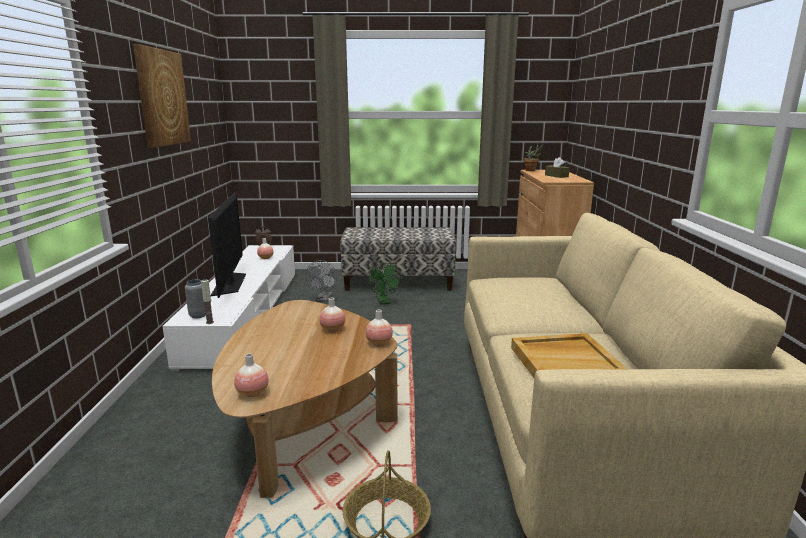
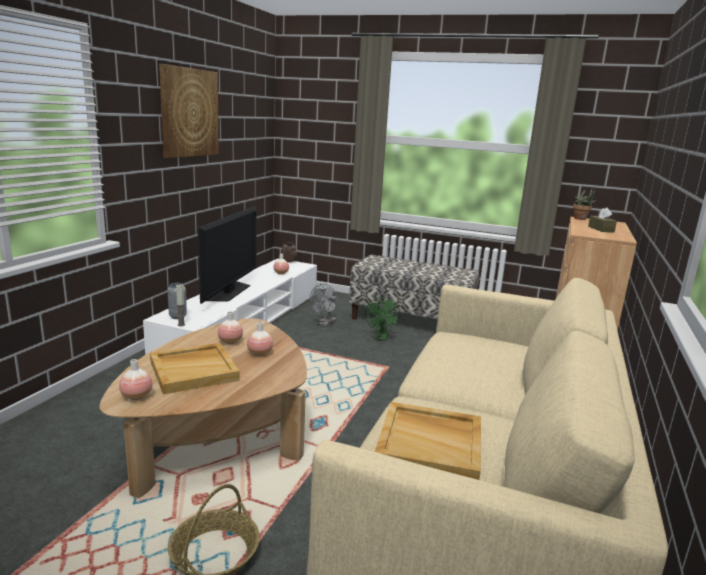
camera: 20 degrees right, 0 degrees up
(286, 357) = (194, 370): none -> beige tray
(379, 343) = (288, 376): vase -> vase (230, 341)

